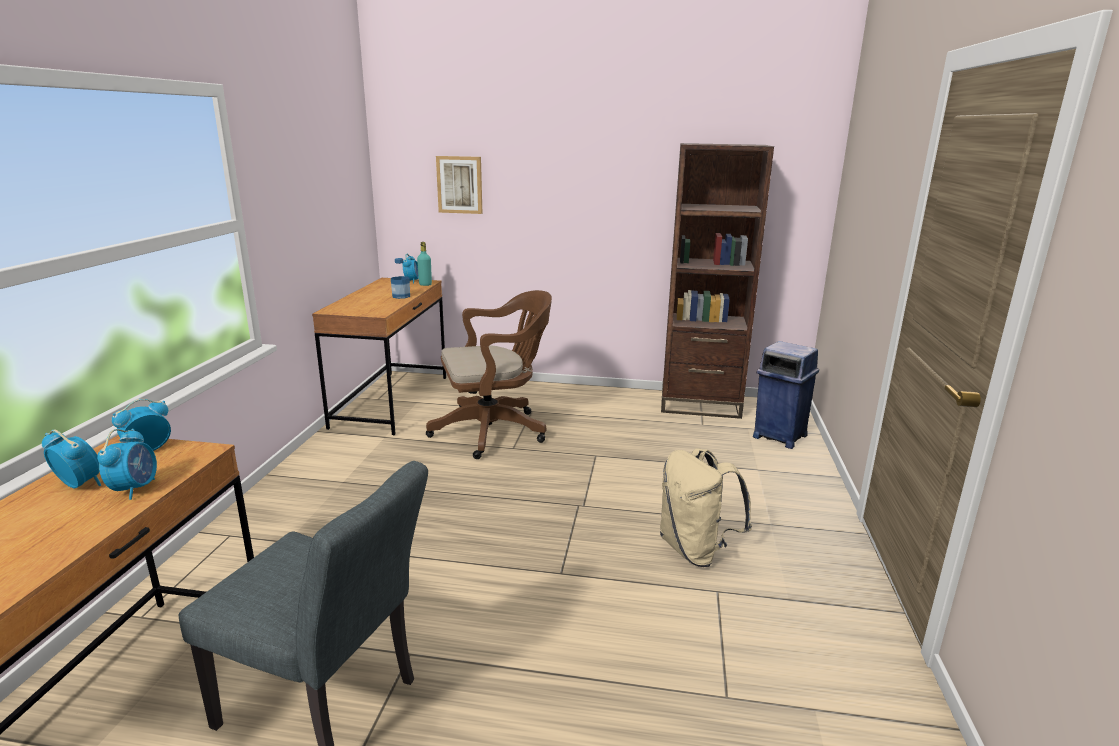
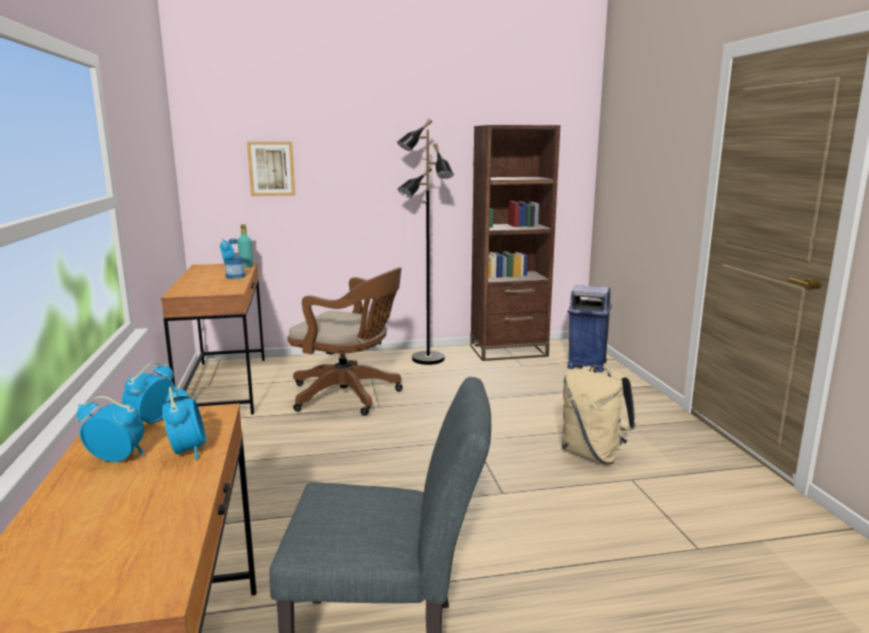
camera: 20 degrees left, 5 degrees down
(495, 431) = (350, 396): brown office chair -> brown office chair turned 60 degrees clockwise
(603, 401) = (427, 359): none -> black floor lamp

